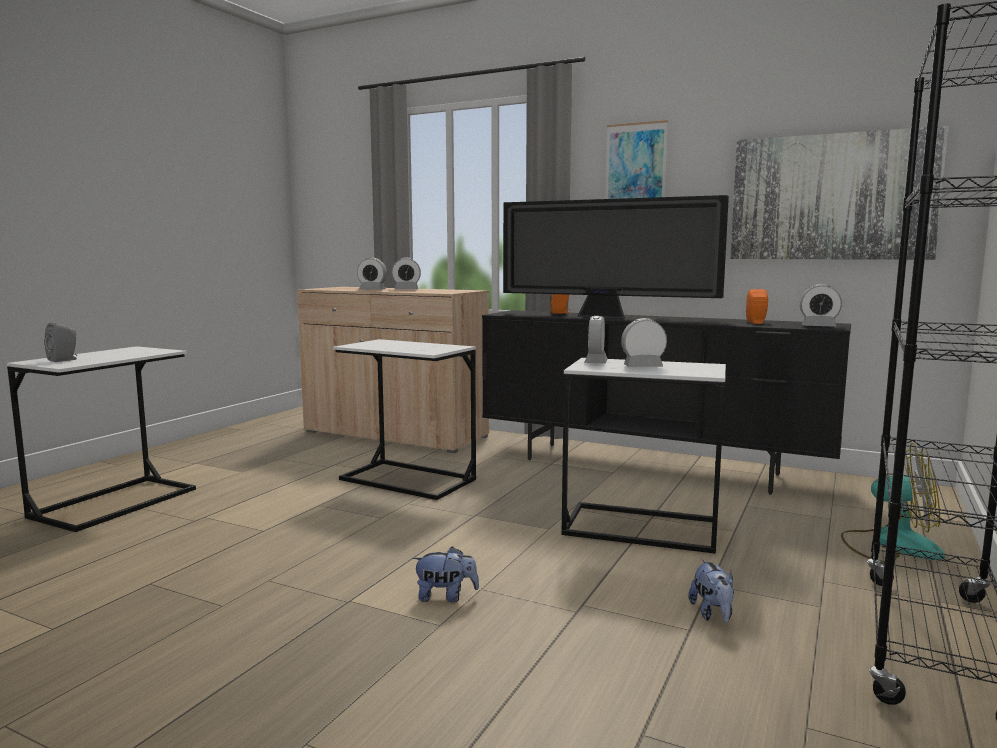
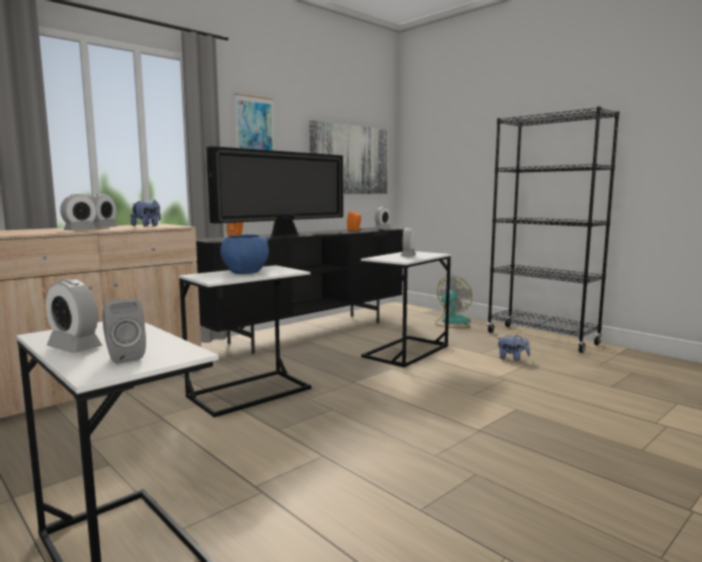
camera: 70 degrees left, 0 degrees up
(408, 345) = (245, 272): none -> blue bowl
(446, 597) = (481, 404): plush toy -> plush toy (147, 226)
(596, 362) = (384, 258): alarm clock -> alarm clock (74, 347)

